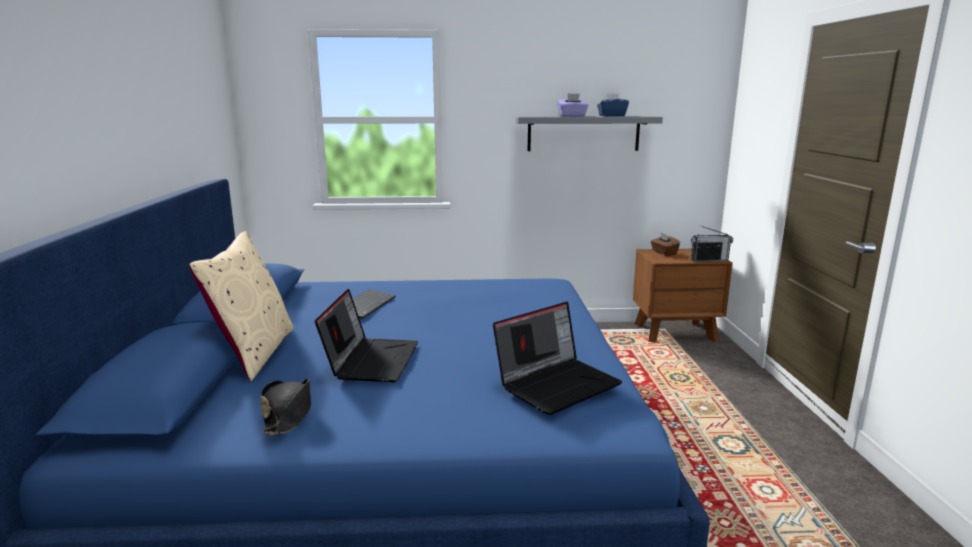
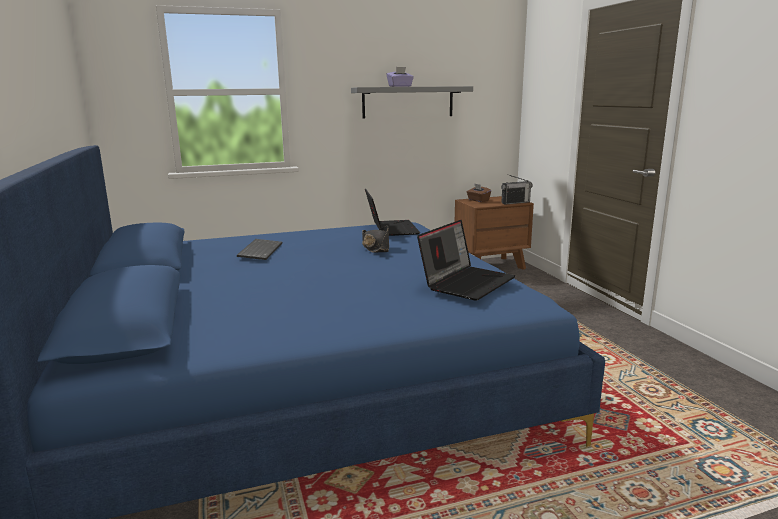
camera: 15 degrees left, 0 degrees up
(254, 353) = (185, 292): beige pillow -> none
(288, 414) = (258, 326): black hat -> black hat (376, 247)
(371, 360) = (300, 285): laptop -> laptop (390, 229)
(611, 116) = (431, 86): blue tissue box -> none

